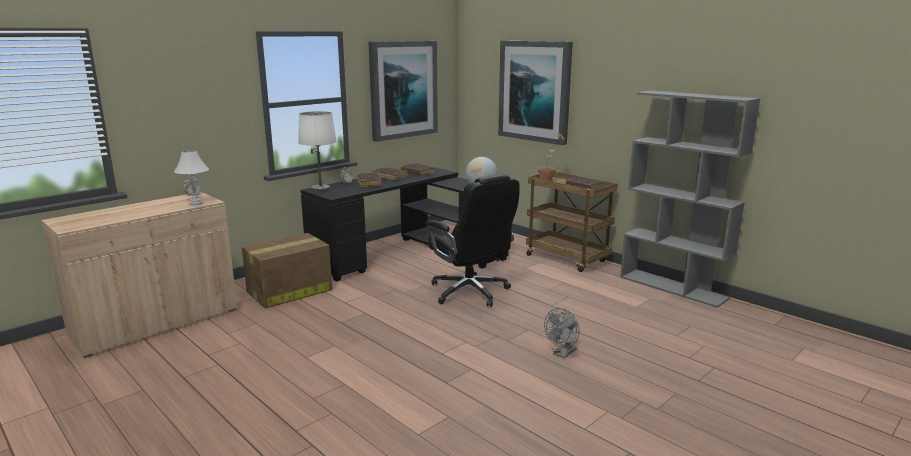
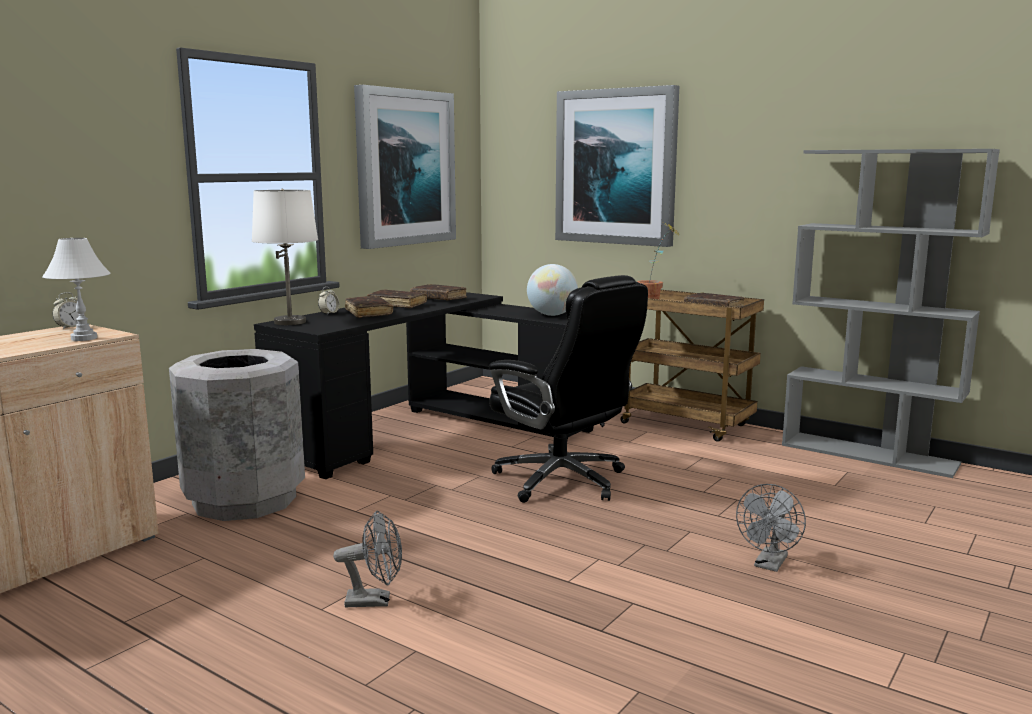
camera: 10 degrees left, 5 degrees down
(288, 291) = (245, 500): cardboard box -> grey trash can
(335, 355) = (375, 601): none -> grey fan

